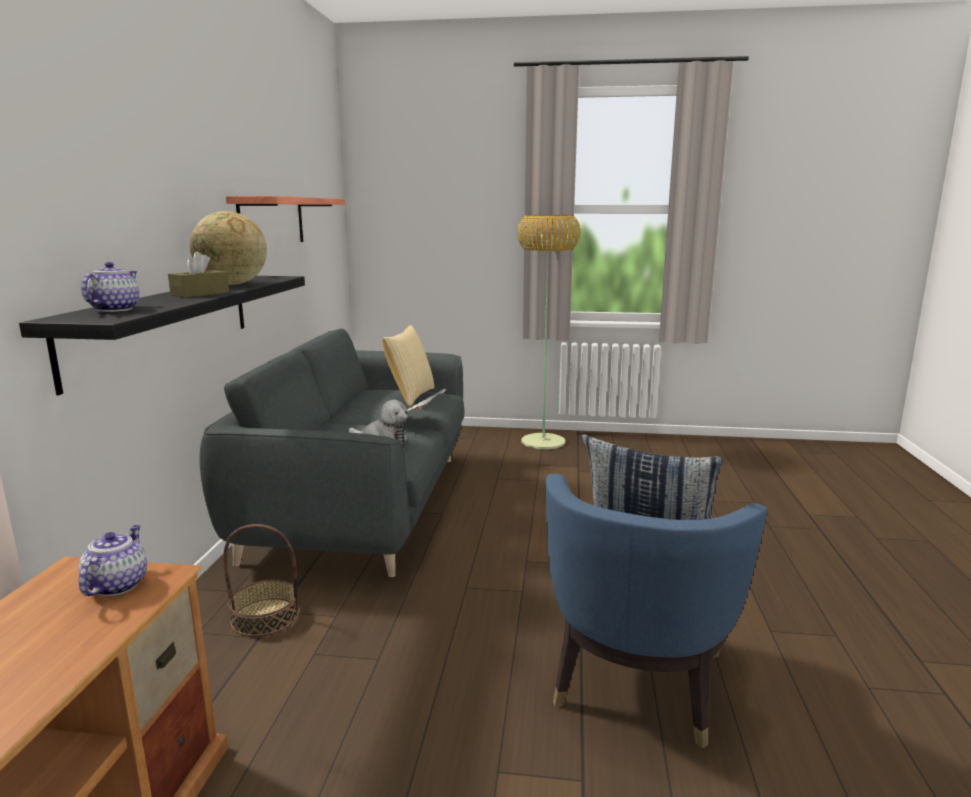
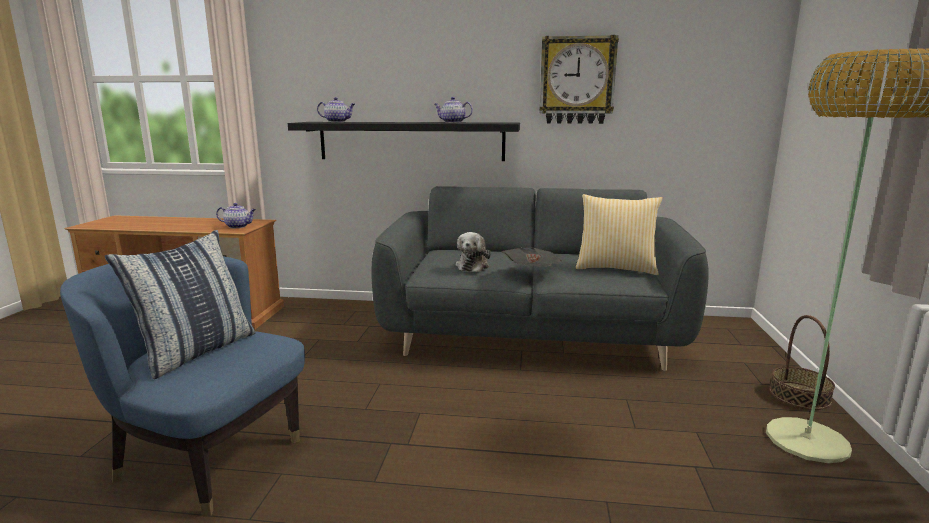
camera: 90 degrees right, 0 degrees up
(200, 294) = (398, 122): brown tissue box -> none
(232, 284) = (452, 122): globe -> teapot
(265, 617) = (364, 323): basket -> basket (799, 395)
(272, 221) = (577, 80): shelf -> wall clock

